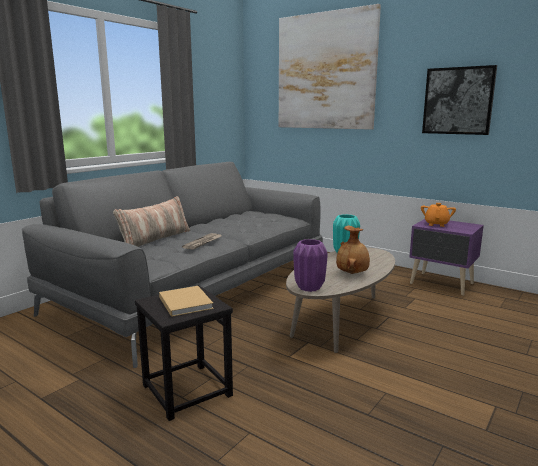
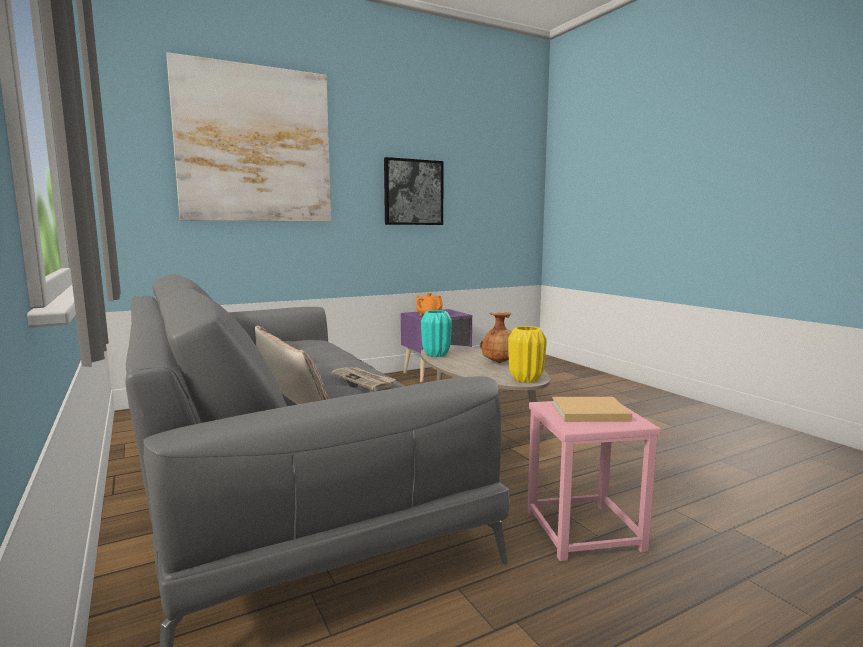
camera: 65 degrees left, 5 degrees down
(186, 390) = (584, 531): black stool -> pink stool
(309, 288) = (526, 380): purple vase -> yellow vase

